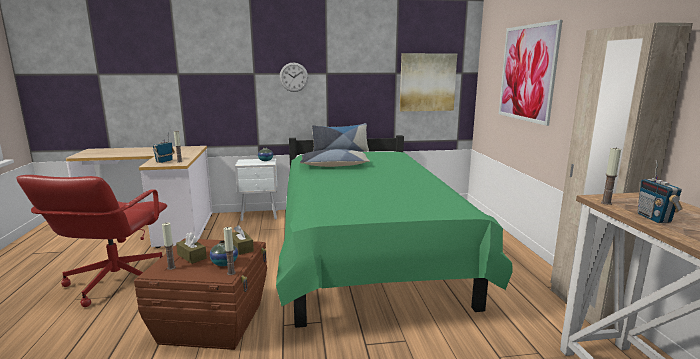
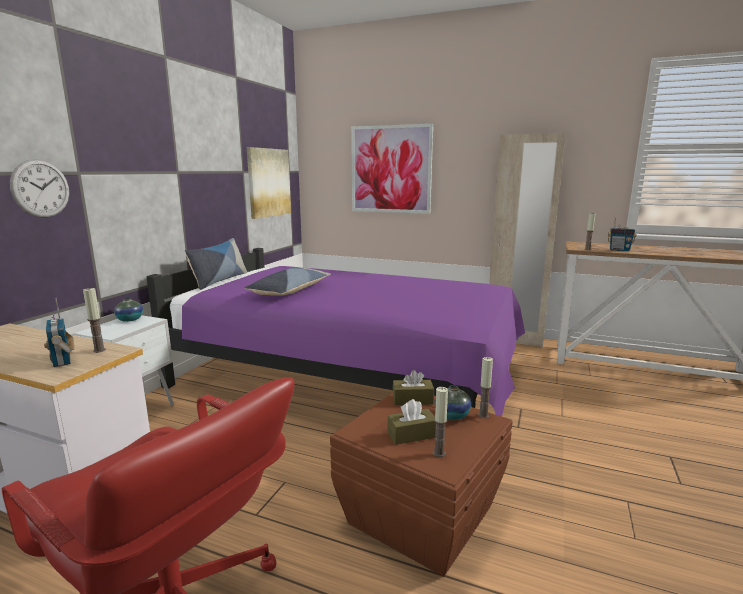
camera: 60 degrees left, 0 degrees up
(294, 77) = (140, 178): wall clock -> wall clock (41, 188)
(365, 252) = (349, 379): green bed -> purple bed

